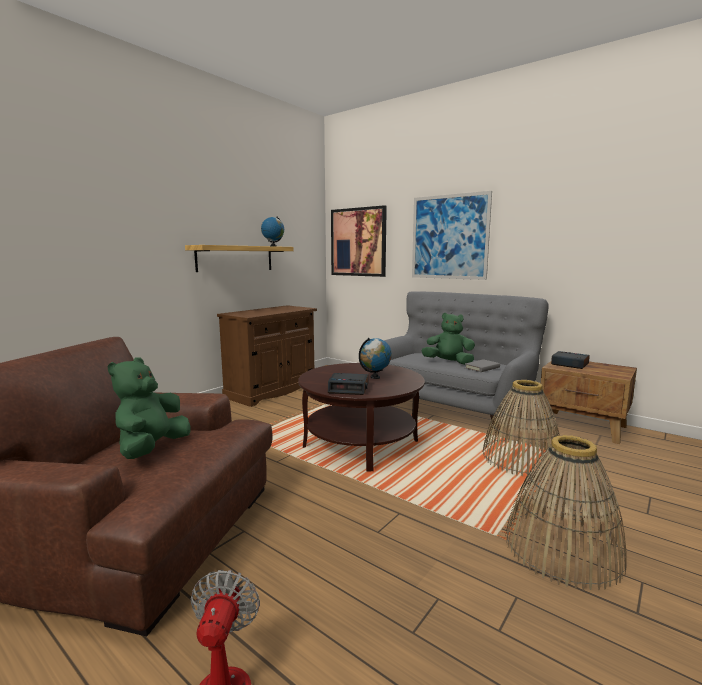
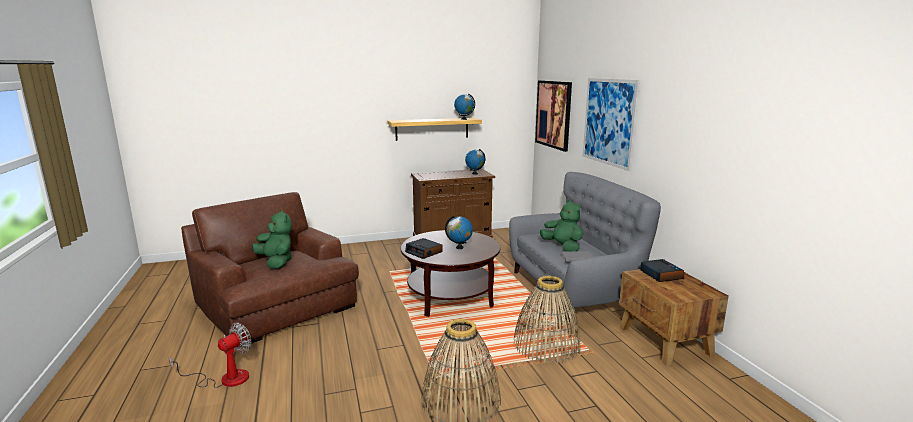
camera: 35 degrees right, 5 degrees up
(152, 449) = (276, 262): green plush toy -> green plush toy turned 90 degrees clockwise
(292, 308) = (474, 173): none -> globe

